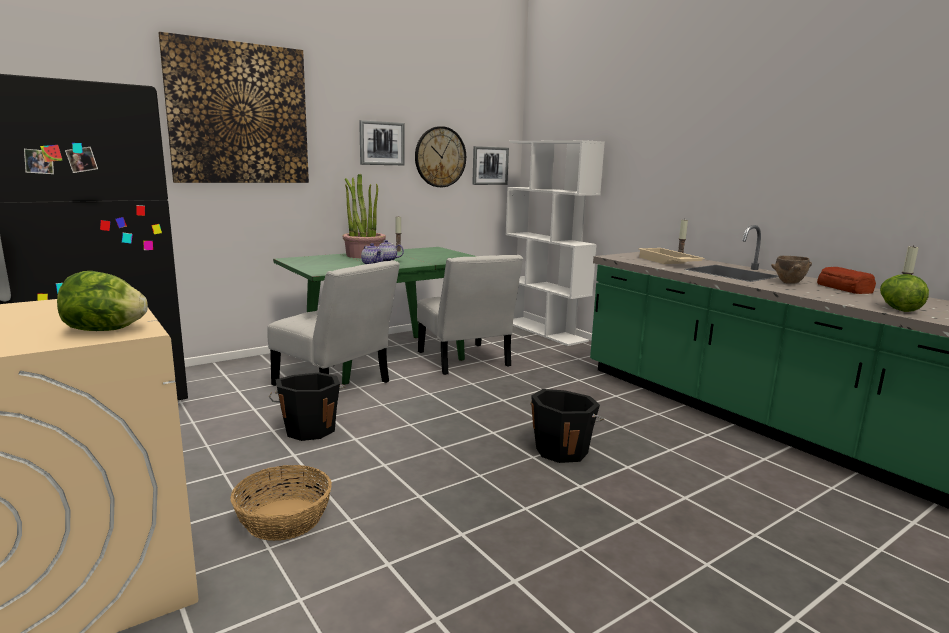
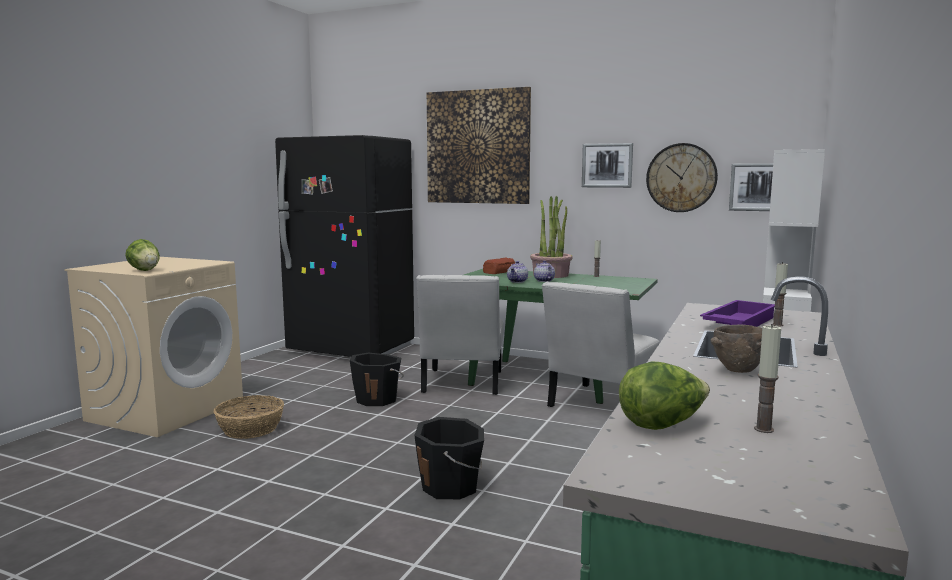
camera: 60 degrees right, 5 degrees down
(667, 262) = (737, 322): beige tray -> purple tray
(844, 288) = (783, 397): bread -> bread (500, 272)

